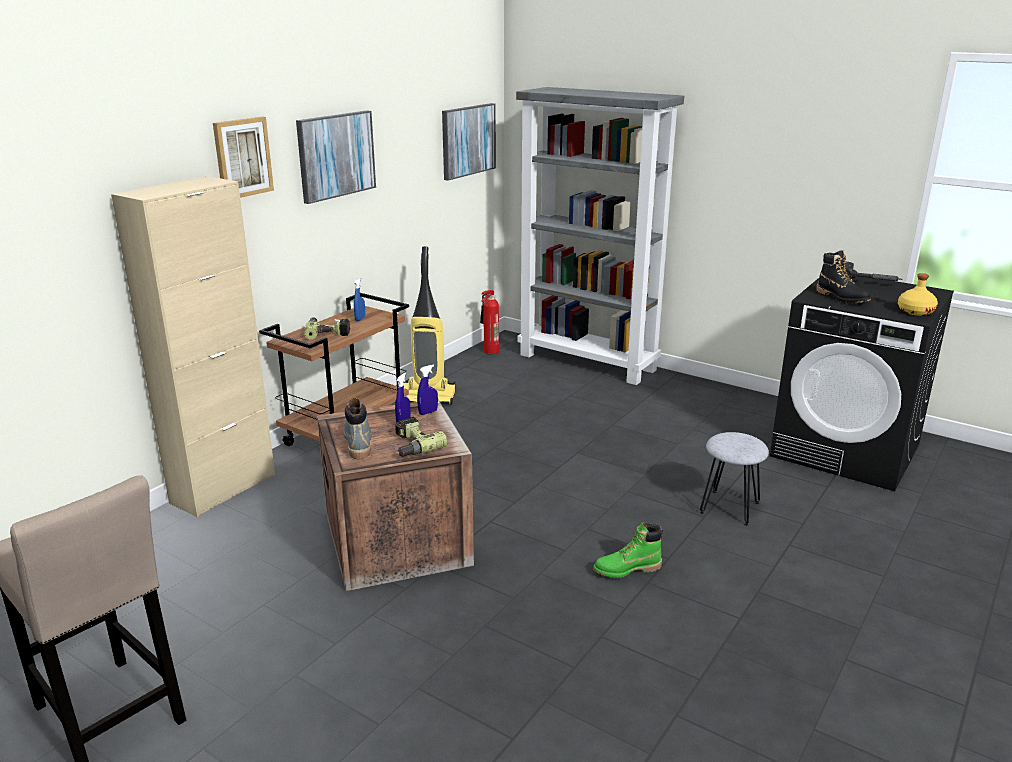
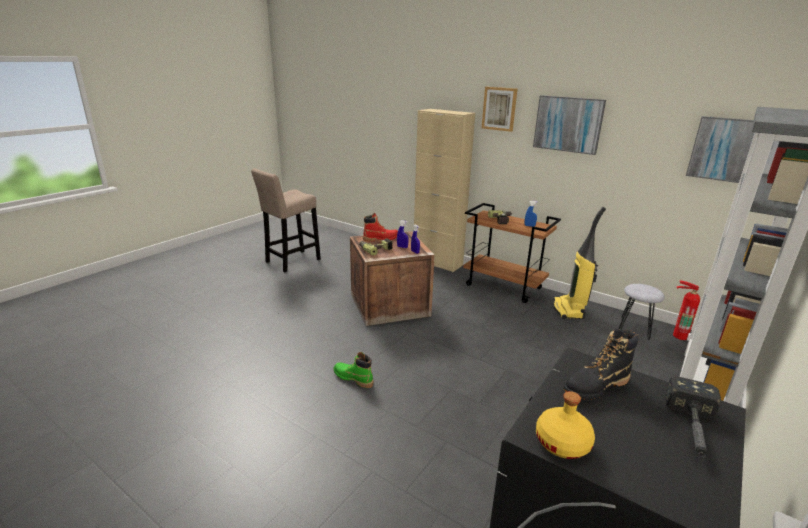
camera: 90 degrees right, 0 degrees up
(358, 442) = (381, 239): grey boot -> red boot
(627, 569) = (353, 378): green boot -> green boot turned 45 degrees counterclockwise
(729, 507) = (431, 444): grey stool -> grey stool (634, 329)

